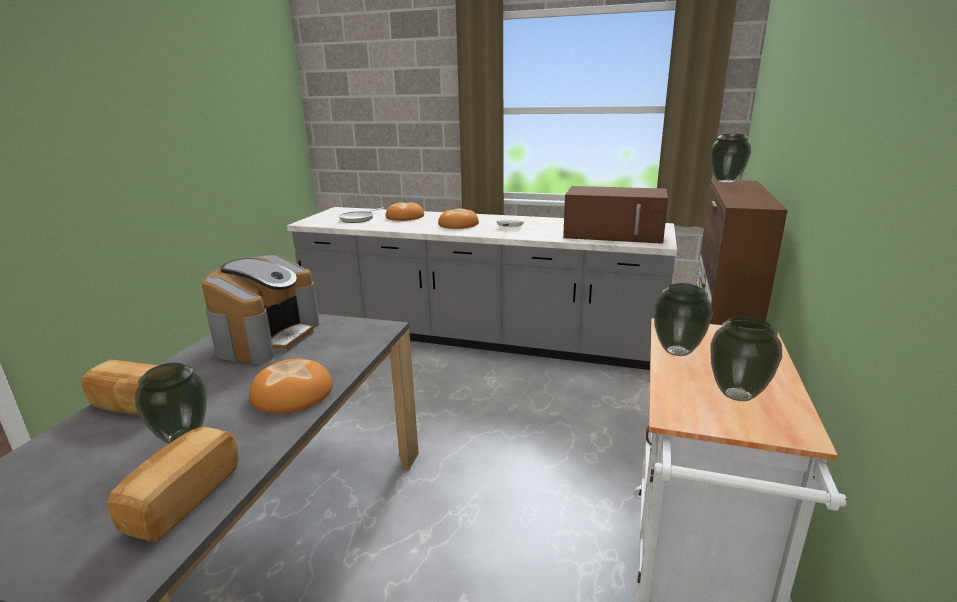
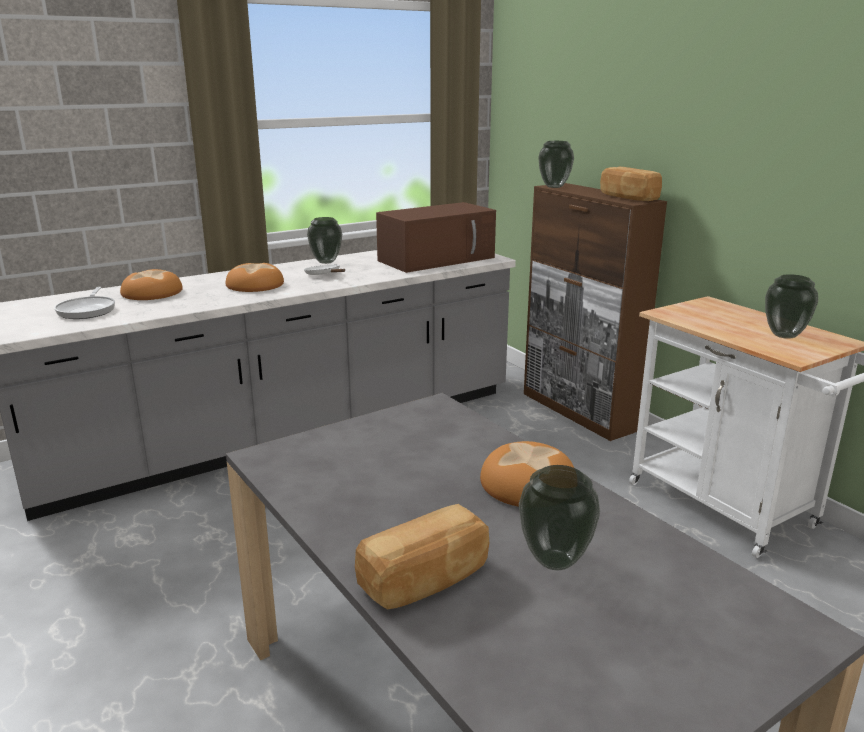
camera: 50 degrees left, 0 degrees up
(182, 499) = (685, 579): bread -> bread (627, 197)
(268, 337) = (351, 465): coffee machine -> none
(678, 351) = (706, 325): vase -> vase (326, 262)

